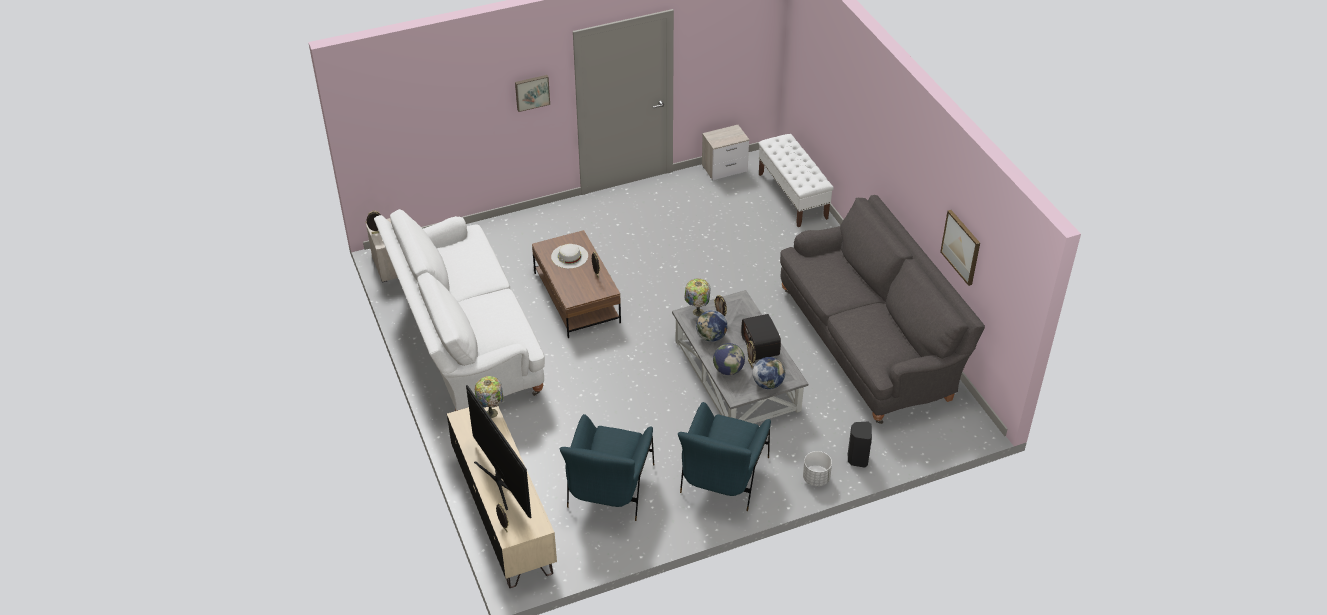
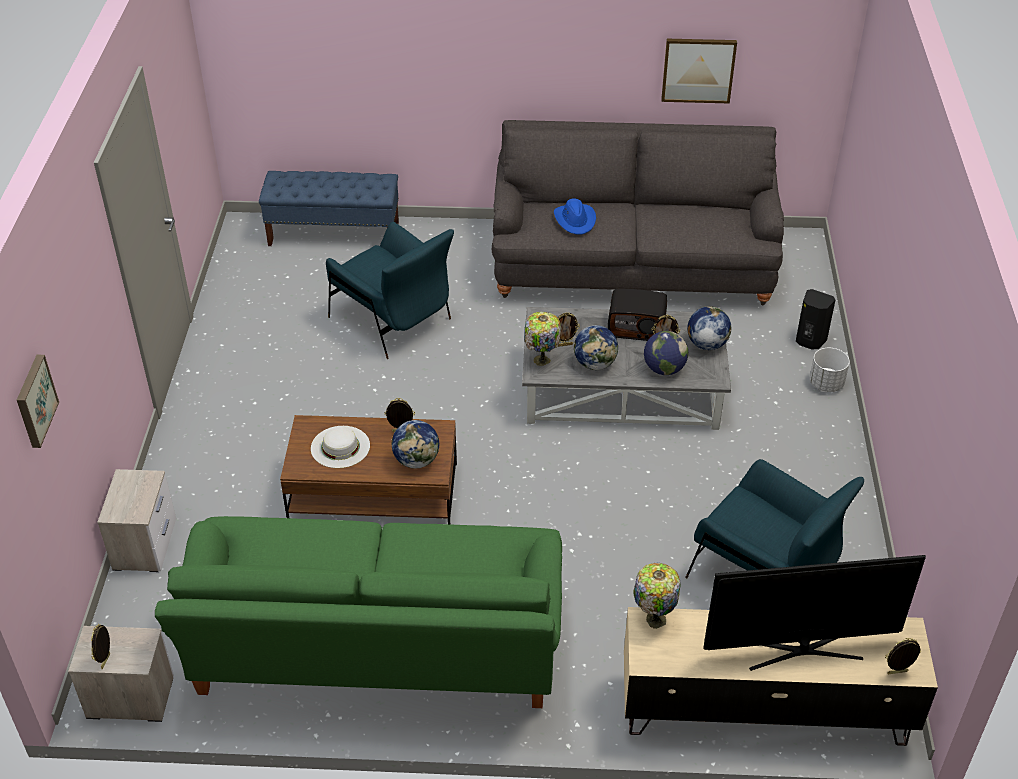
camera: 65 degrees left, 0 degrees up
(464, 341) = (377, 650): white sofa -> green sofa
(532, 92) = (96, 294): picture -> picture (34, 401)
(577, 289) = (417, 460): none -> globe
(723, 477) = (791, 460): blue armchair -> blue armchair (392, 320)
(725, 168) = (231, 269): nightstand -> nightstand (145, 543)
(793, 196) = (334, 233): white bench -> blue bench
(831, 275) = (575, 220): none -> blue hat

